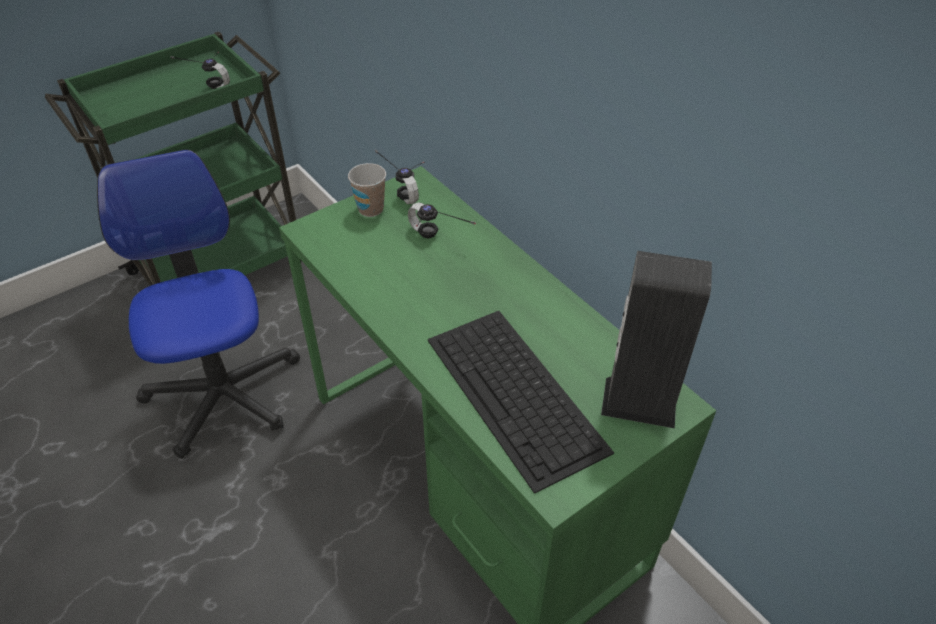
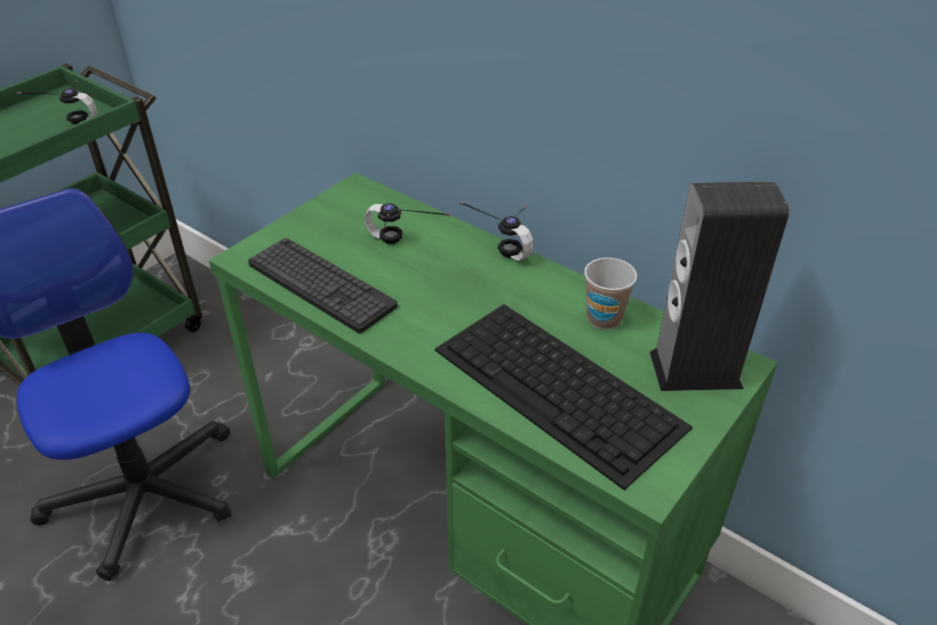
camera: 15 degrees left, 5 degrees down
(358, 265) = (321, 285): none -> keyboard
(371, 209) = (314, 224): cup -> cup (604, 318)
(406, 188) = (348, 197): headphones -> headphones (504, 243)

